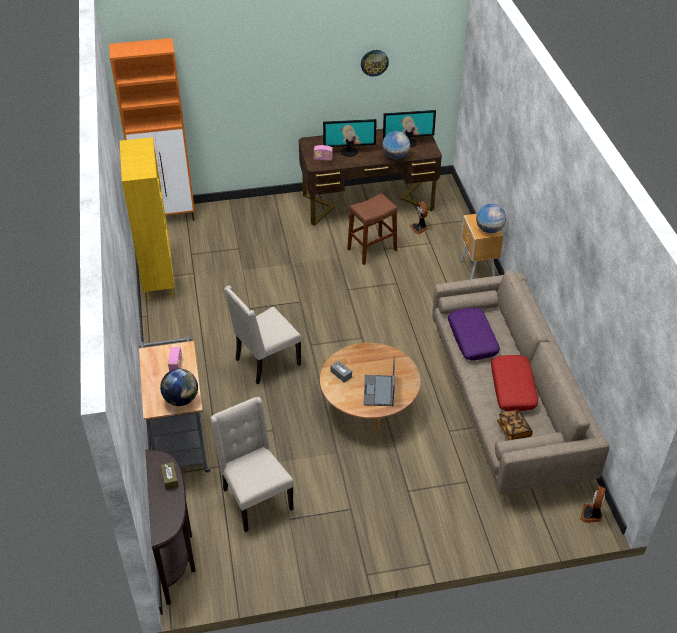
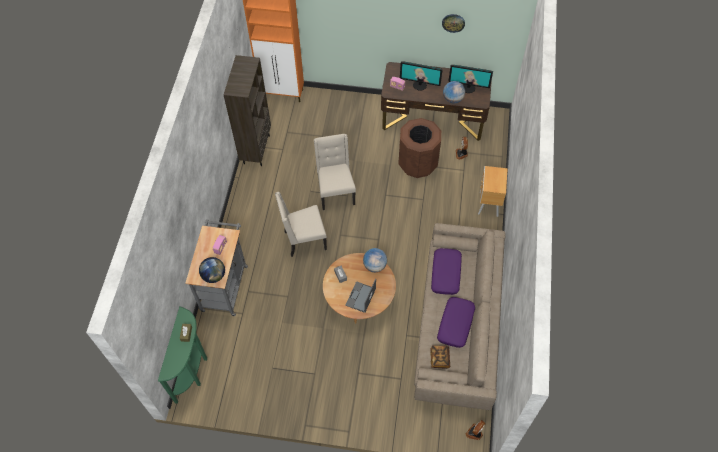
camera: 20 degrees right, 15 degrees up
(158, 280) = (256, 149): yellow bookcase -> brown bookcase
(177, 554) = (193, 370): brown console table -> green console table
(255, 499) = (256, 346): beige chair -> beige chair (335, 192)
(372, 249) = (417, 164): brown stool -> brown trash can
(489, 229) = (497, 185): globe -> globe (375, 265)
(513, 388) = (456, 324): red pillow -> purple pillow

